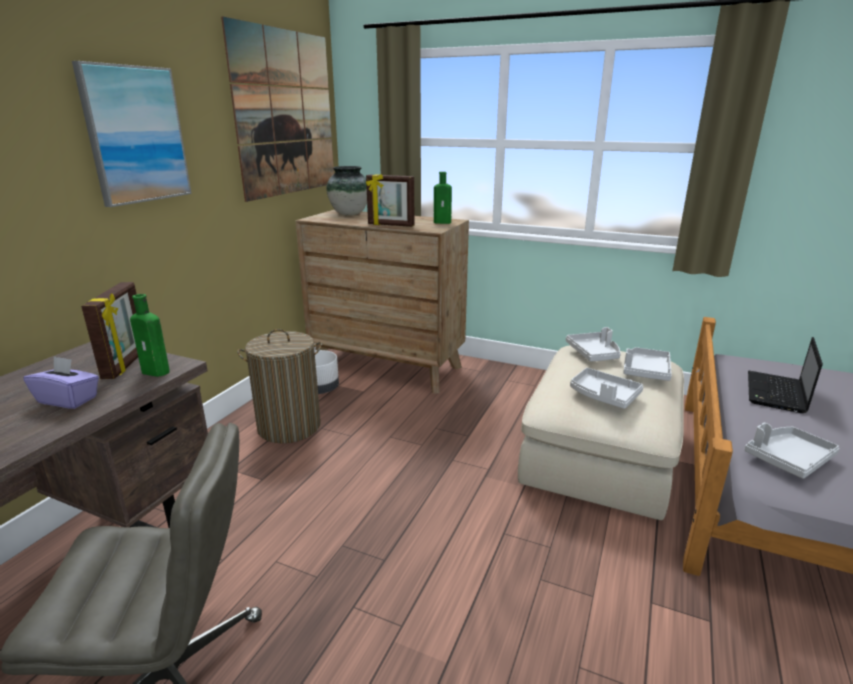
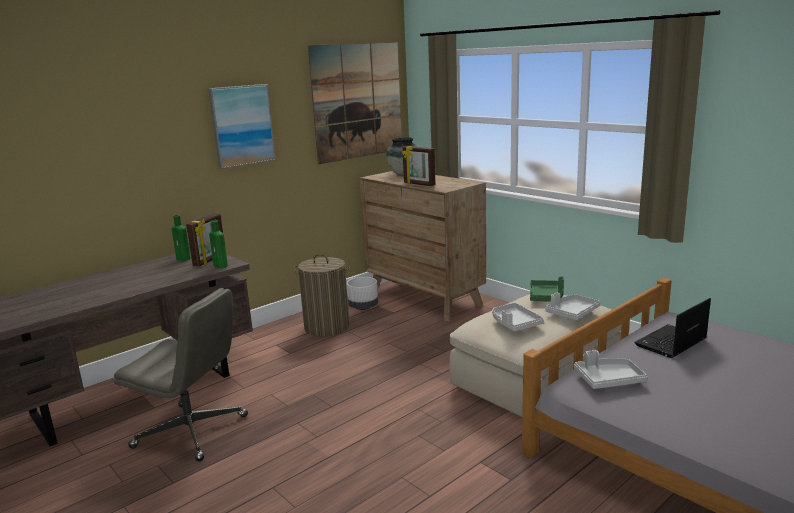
camera: 25 degrees right, 5 degrees down
(68, 400) = (173, 273): purple tissue box -> none
(443, 222) = (461, 184): green bottle -> green bottle (184, 258)
(594, 353) = (546, 297): grey tray -> green tray

